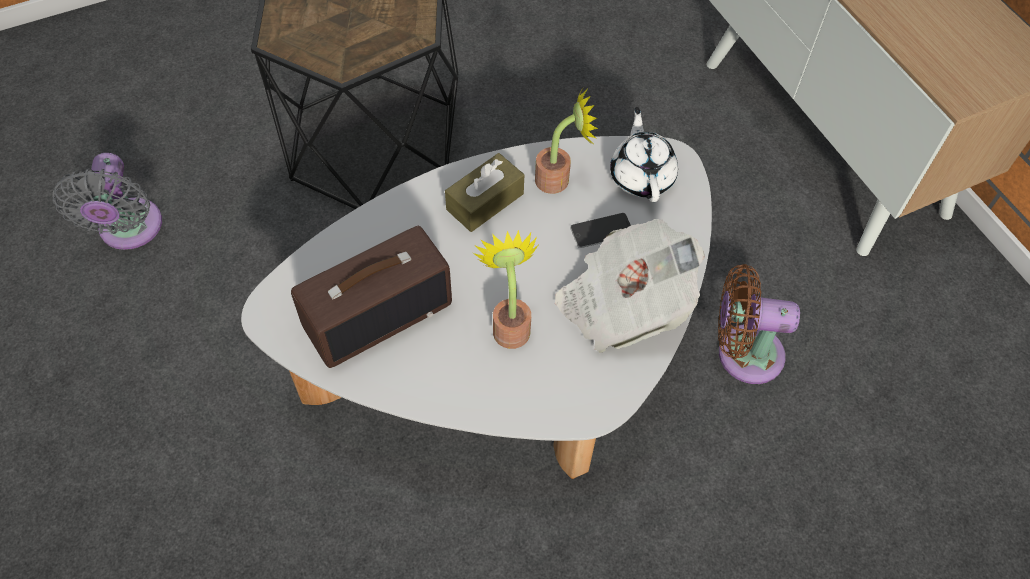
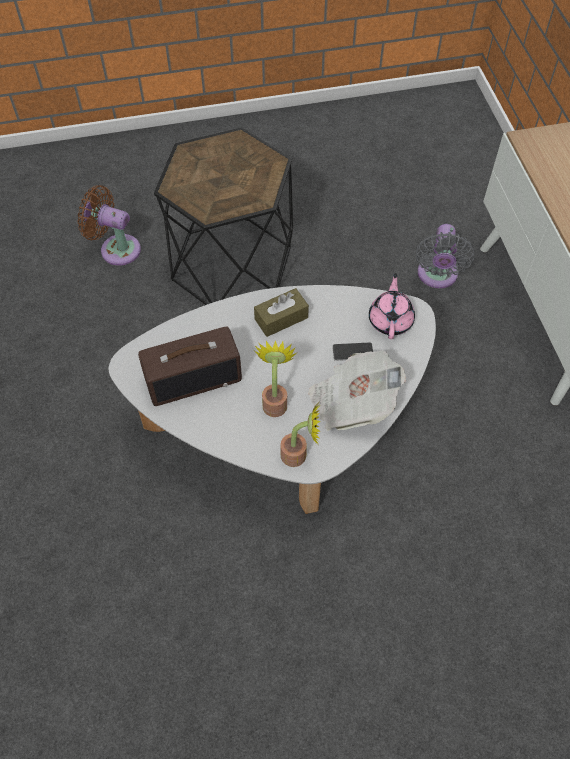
camera: 15 degrees right, 0 degrees up
(129, 230) = (61, 295): grey fan -> grey fan (437, 276)
(559, 179) = (334, 312): potted plant -> potted plant (299, 455)
(642, 176) = (390, 320): white teapot -> pink teapot
(743, 353) = (446, 455): brown fan -> brown fan (116, 248)

